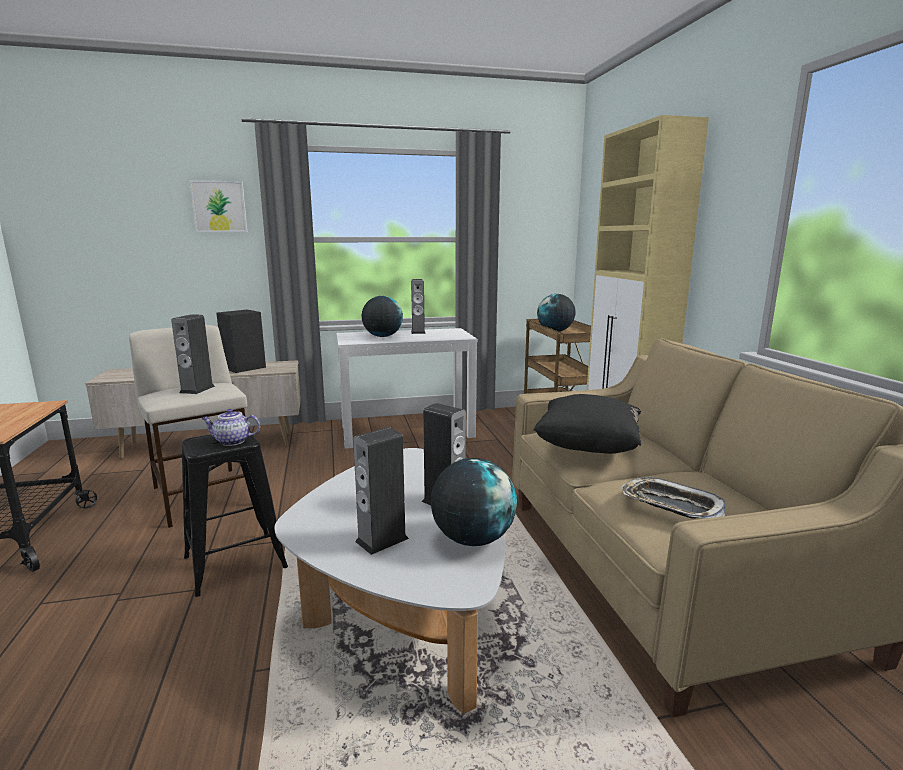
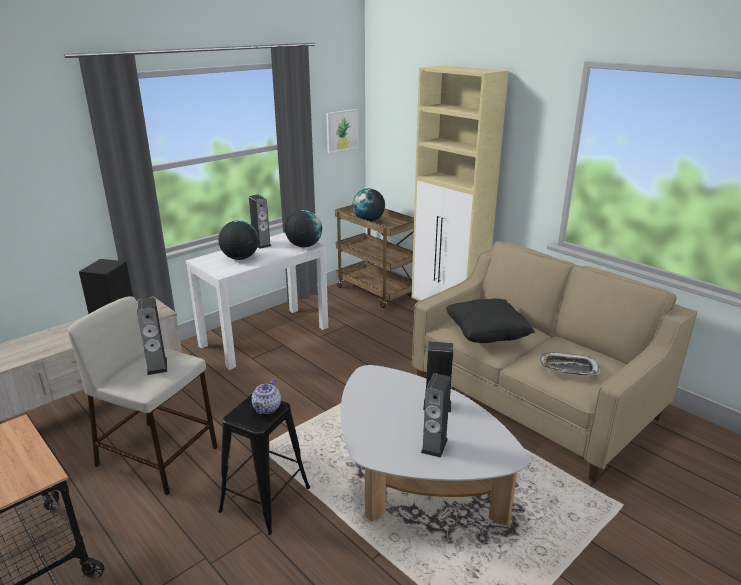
camera: 30 degrees left, 10 degrees up
(219, 206) = (41, 151): picture -> picture (341, 130)
(232, 441) = (267, 409): teapot -> teapot turned 45 degrees counterclockwise
(473, 539) = (481, 425): globe -> globe (304, 246)

